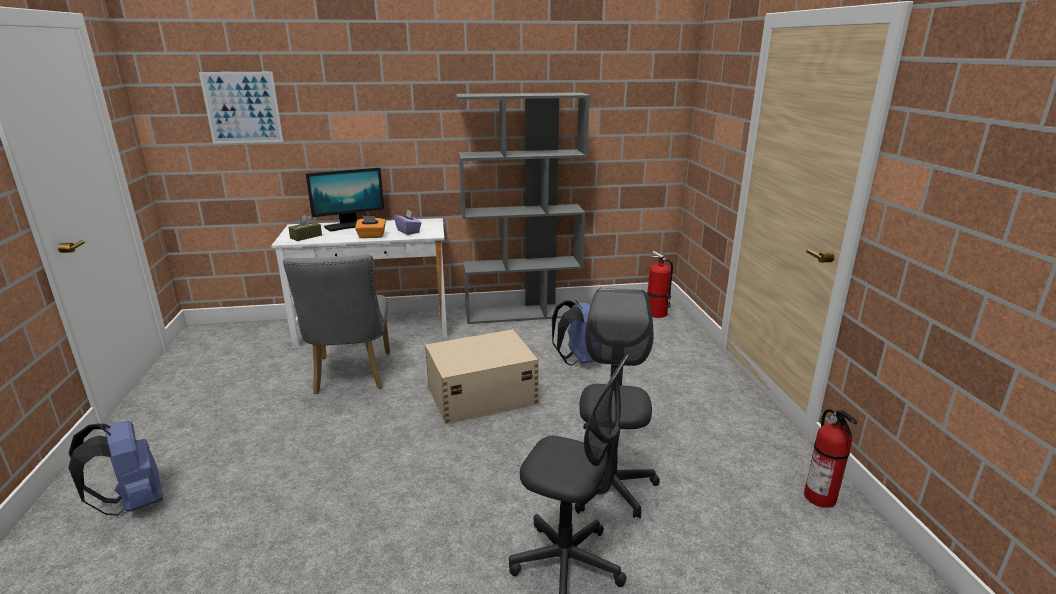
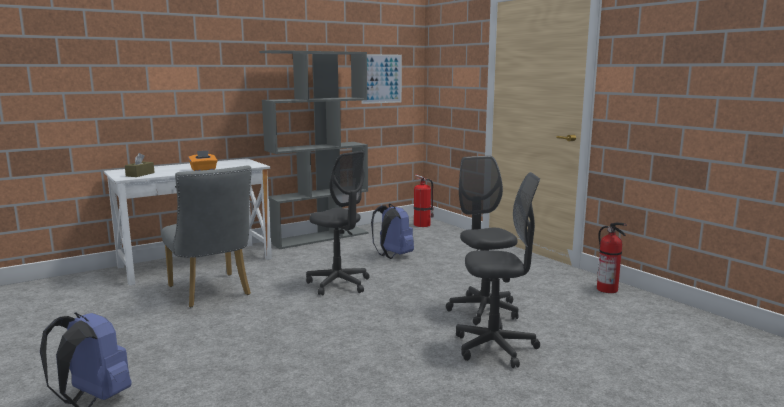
camera: 25 degrees left, 10 degrees down
(242, 107) = (63, 59): picture -> picture (381, 78)
(350, 226) = (171, 167): monitor -> none
(408, 231) = (232, 165): purple tissue box -> none
(480, 395) = (339, 284): beige storage box -> grey office chair

